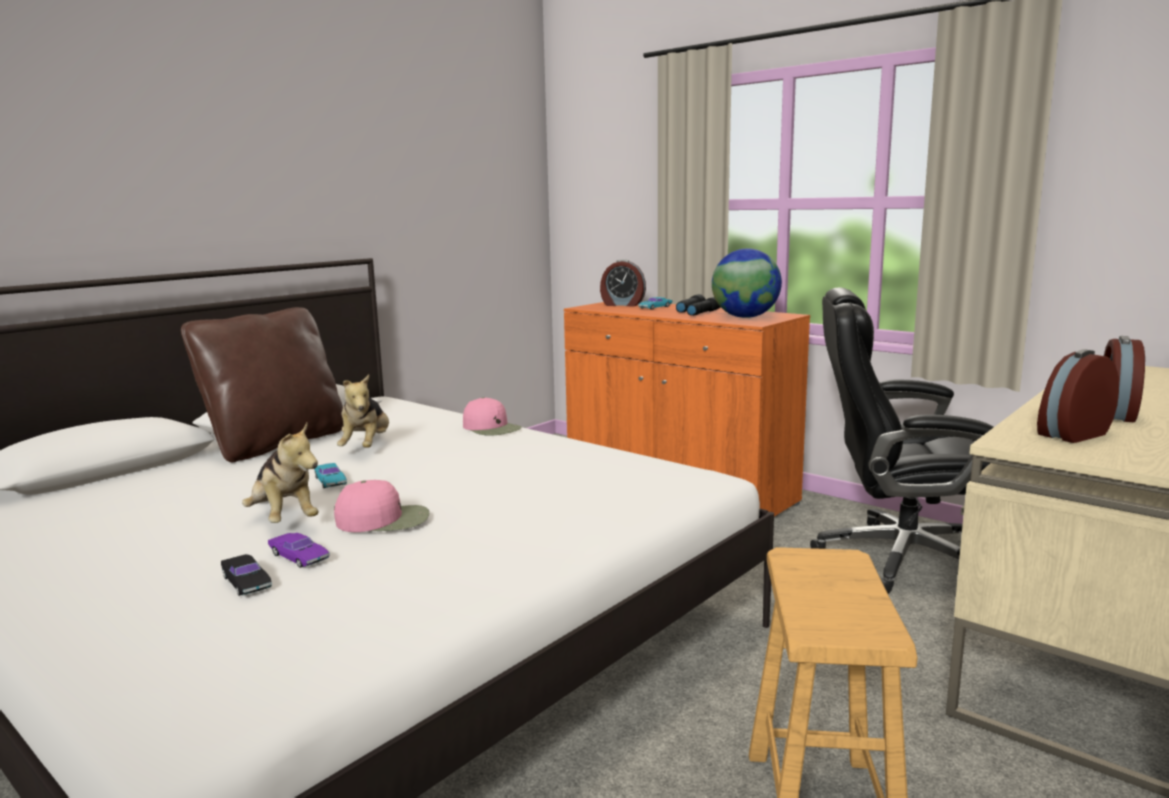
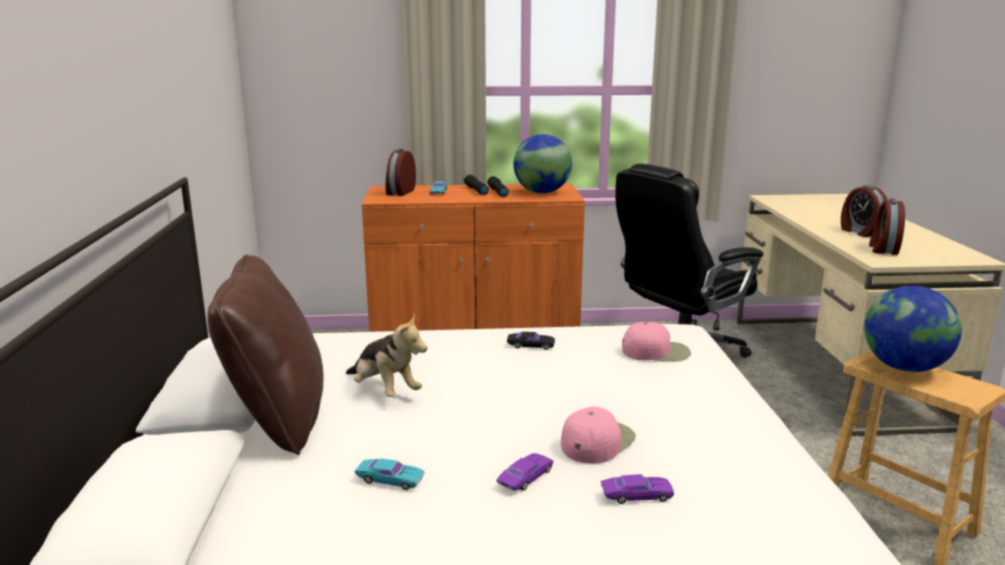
camera: 45 degrees left, 5 degrees up
(246, 581) = (665, 530): black toy car -> black toy car (531, 345)
(283, 519) = (525, 477): plush toy -> purple toy car
(330, 480) = (455, 431): turquoise toy car -> turquoise toy car (390, 479)
(492, 428) = (438, 337): pink cap -> pink cap (656, 351)
(622, 304) = (400, 192): alarm clock -> alarm clock turned 135 degrees clockwise
(829, 576) = (904, 368): none -> globe

